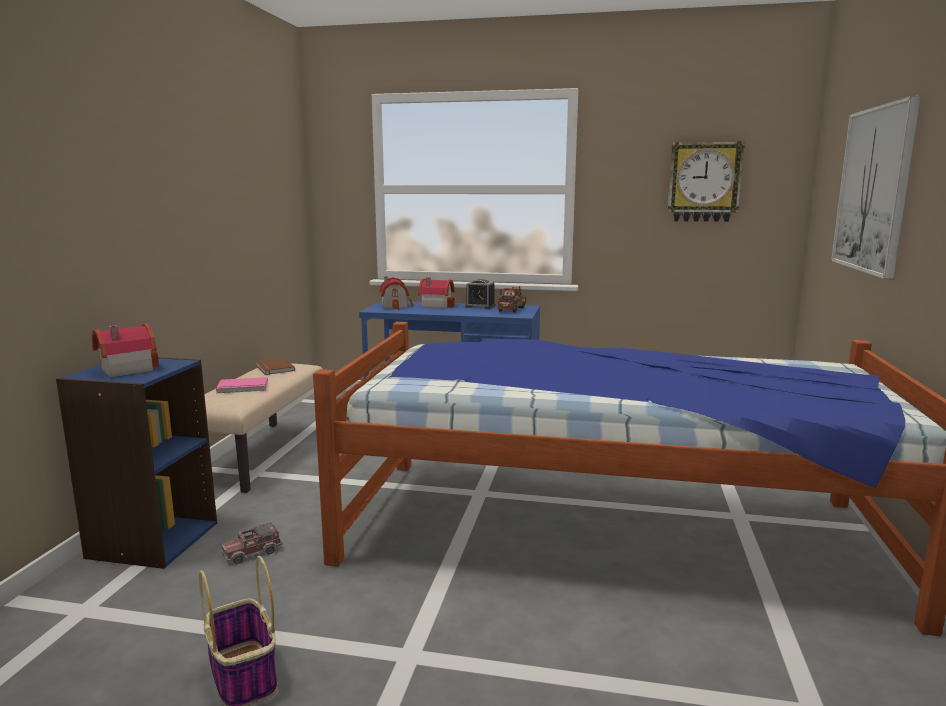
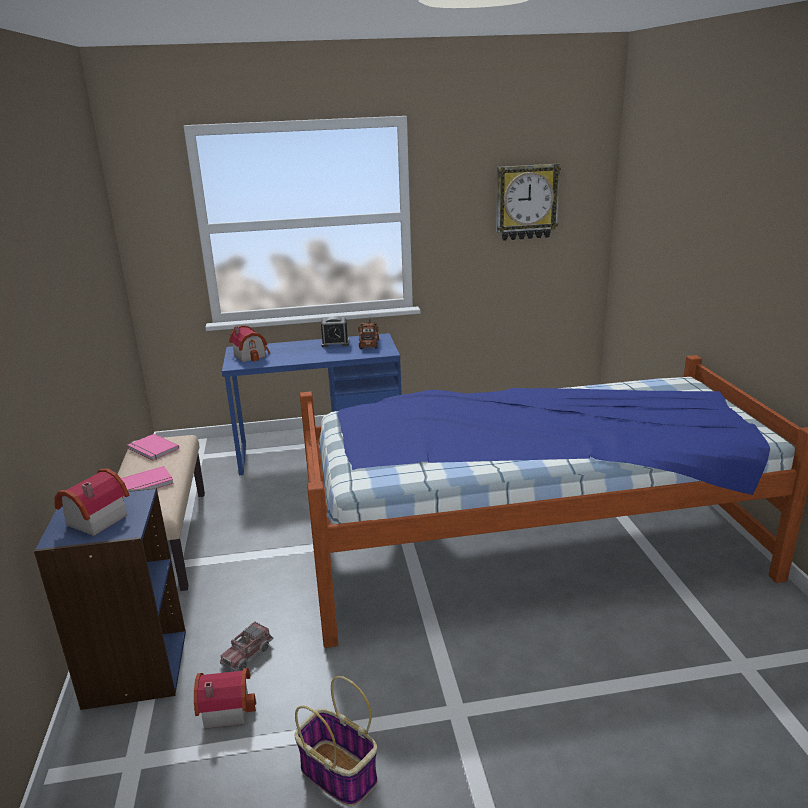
camera: 20 degrees left, 10 degrees up
(273, 368) = (152, 449): brown book -> pink book
(436, 305) = (291, 348): toy house -> toy house (225, 708)
(874, 190) = (693, 229): picture -> none

